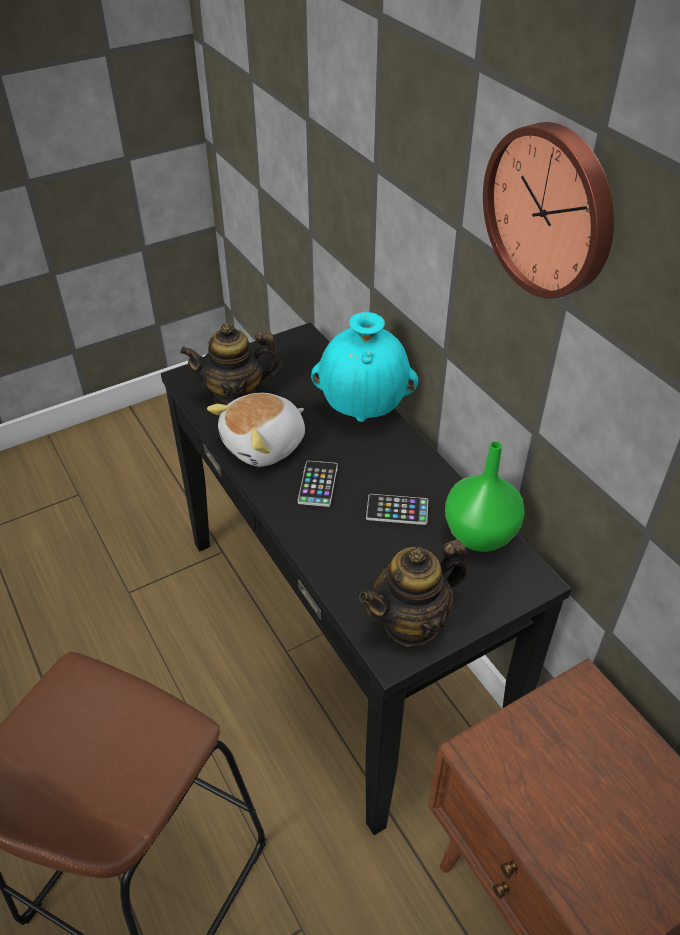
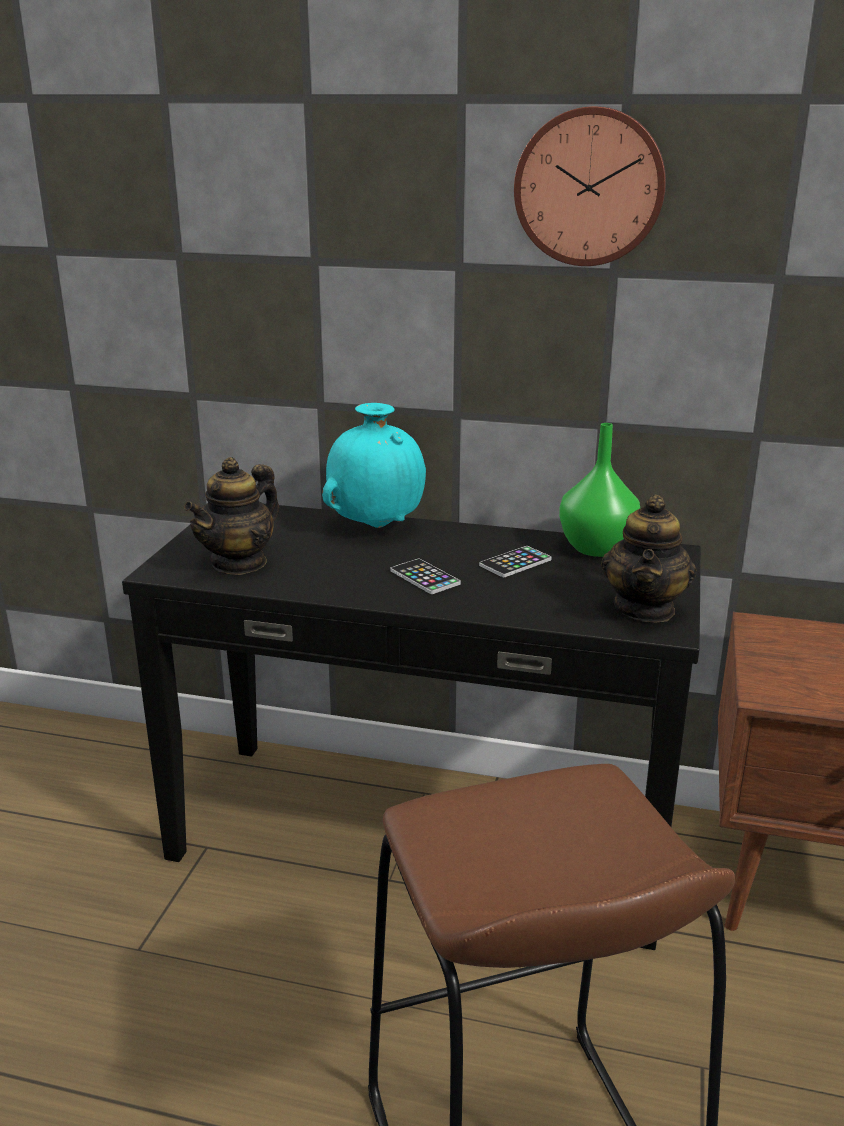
camera: 45 degrees left, 20 degrees down
(265, 445) = (331, 577): plush toy -> none

